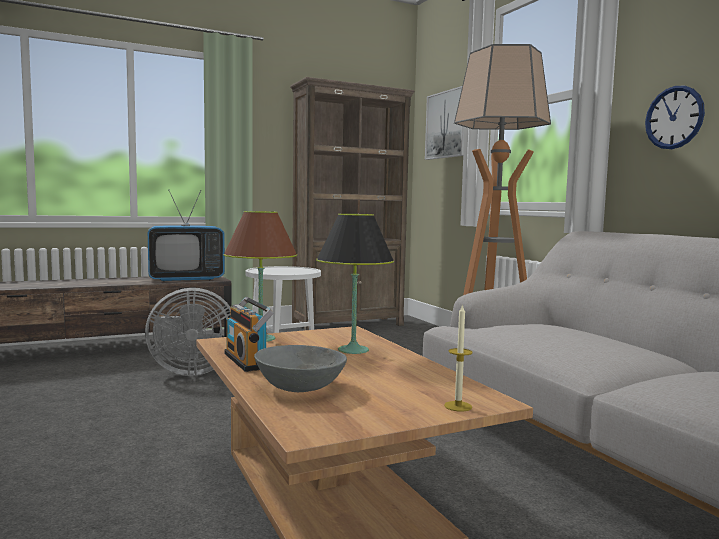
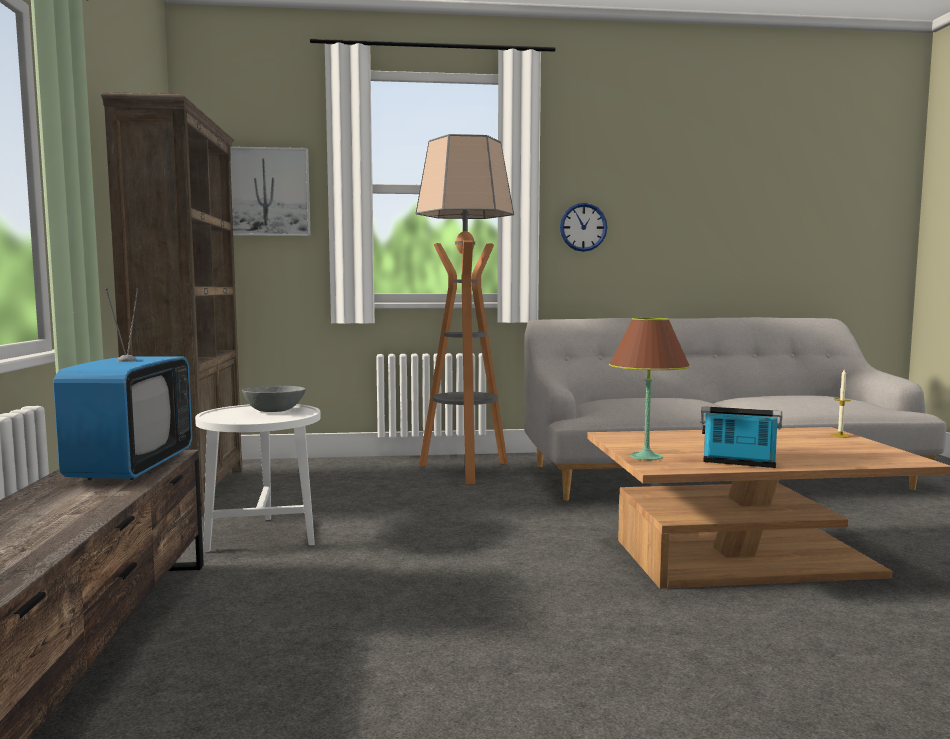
camera: 70 degrees left, 0 degrees up
(189, 371) = (325, 599): grey fan -> none
(247, 361) = (738, 463): radio -> radio turned 150 degrees counterclockwise
(299, 387) = (817, 456): grey bowl -> grey bowl (275, 410)
(353, 350) = (693, 439): black table lamp -> none

